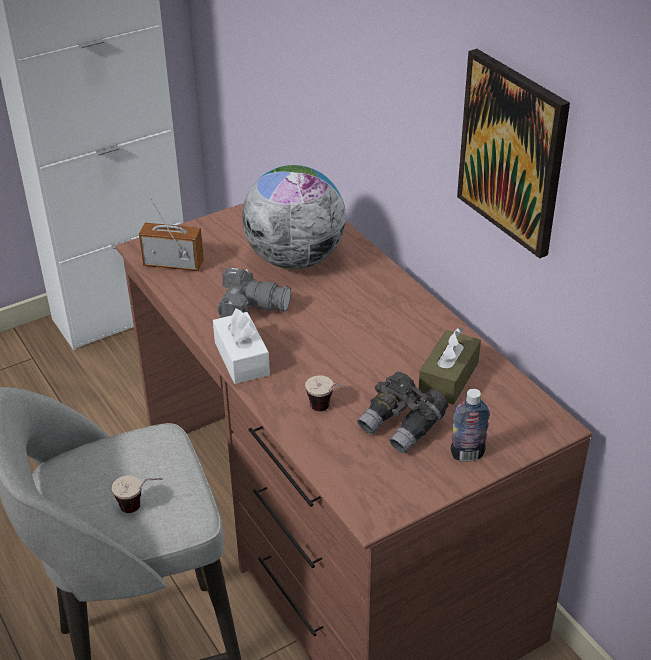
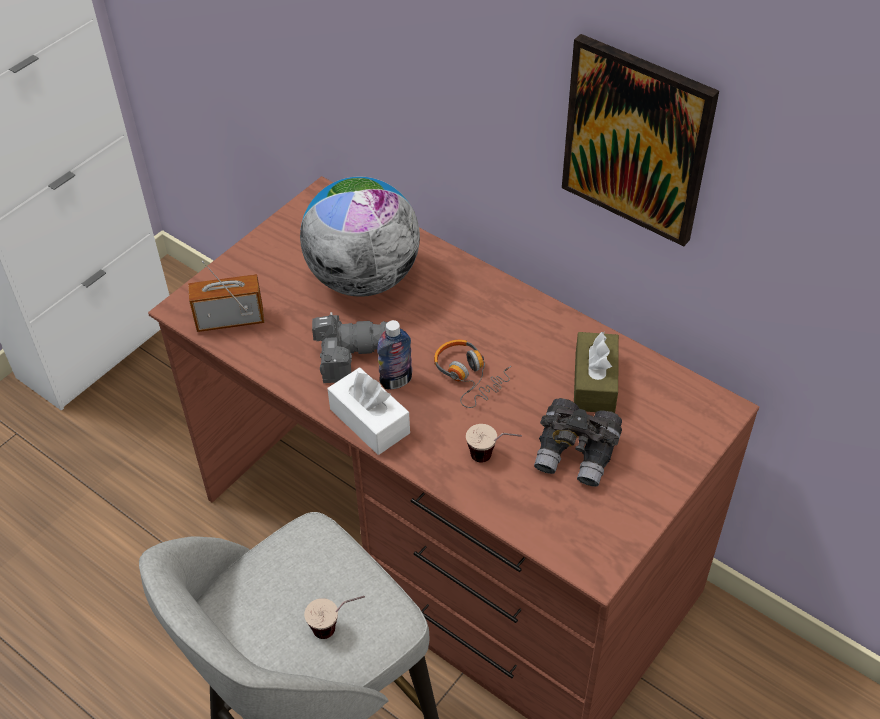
camera: 20 degrees left, 10 degrees up
(341, 347) = (468, 376): none -> headphones
(467, 454) = (655, 468): bottle -> bottle (396, 381)

